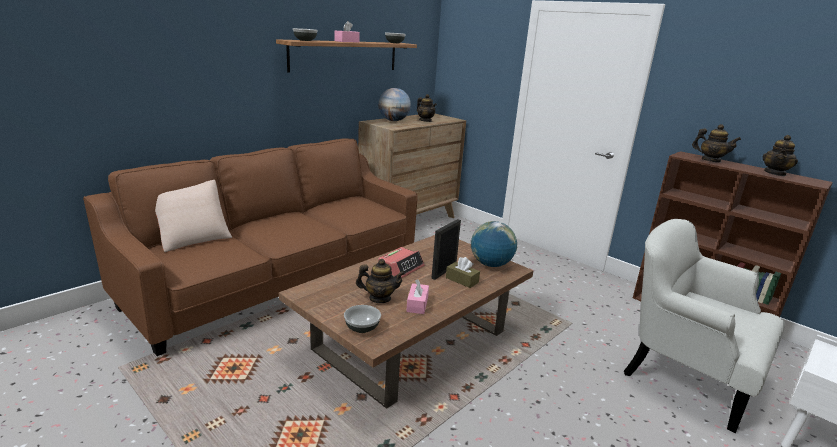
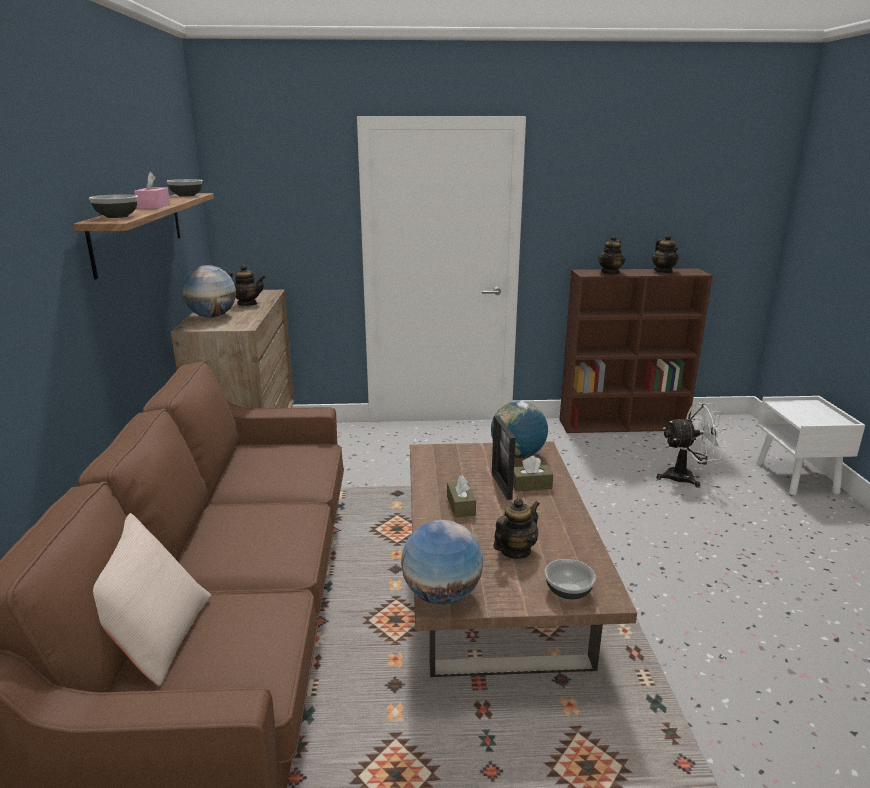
camera: 45 degrees left, 0 degrees up
(308, 291) = (441, 595): none -> globe
(401, 267) = (461, 506): alarm clock -> brown tissue box
(417, 304) = (553, 533): pink tissue box -> none
(685, 374) = (686, 477): white armchair -> white fan
(710, 160) = (610, 272): teapot -> teapot turned 135 degrees clockwise

